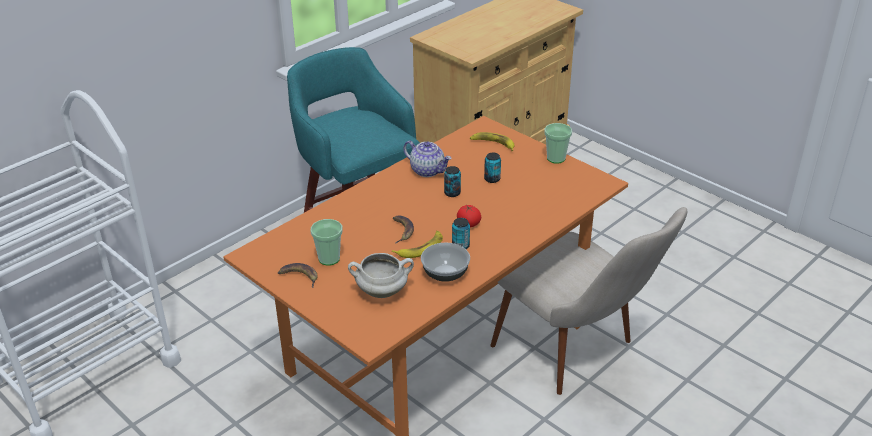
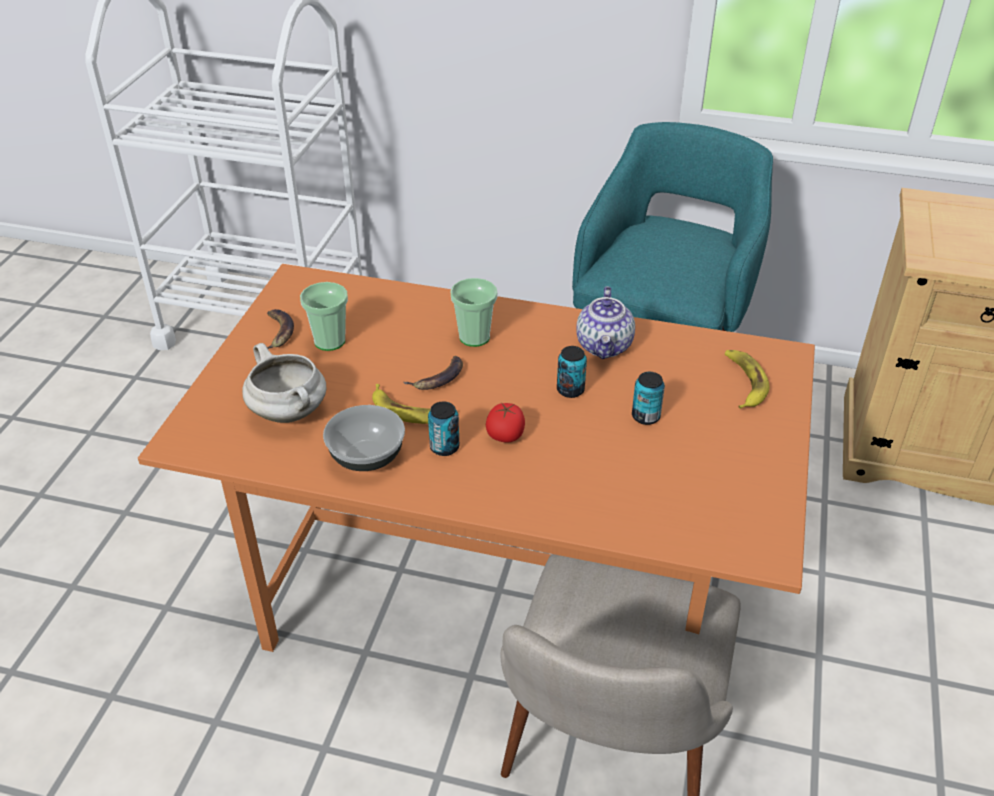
camera: 60 degrees right, 5 degrees up
(556, 158) = (778, 467): cup -> cup (474, 337)

